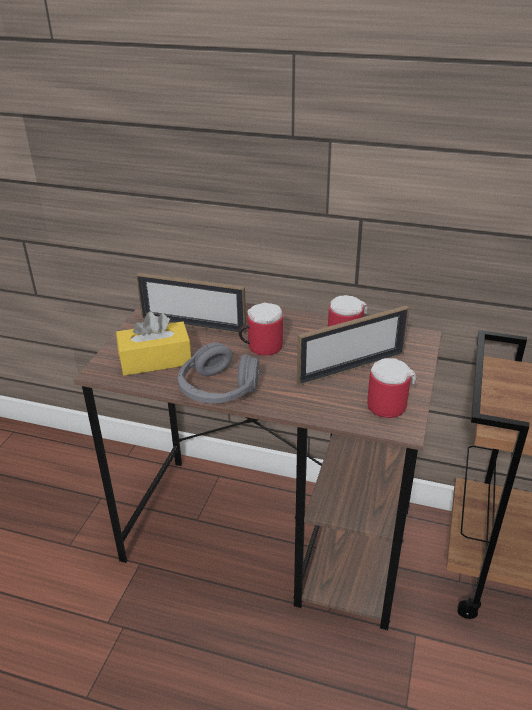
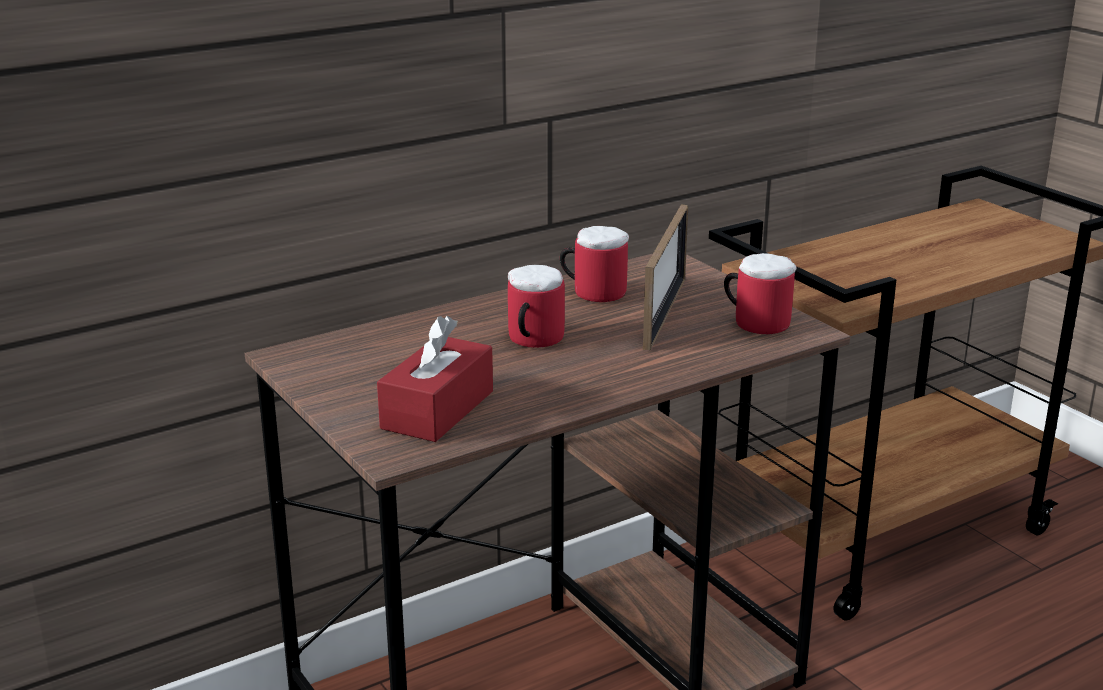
camera: 50 degrees left, 10 degrees down
(155, 360) = (437, 410): yellow tissue box -> red tissue box
(193, 325) = (400, 359): picture frame -> none
(218, 389) = (576, 395): grey headphones -> none

